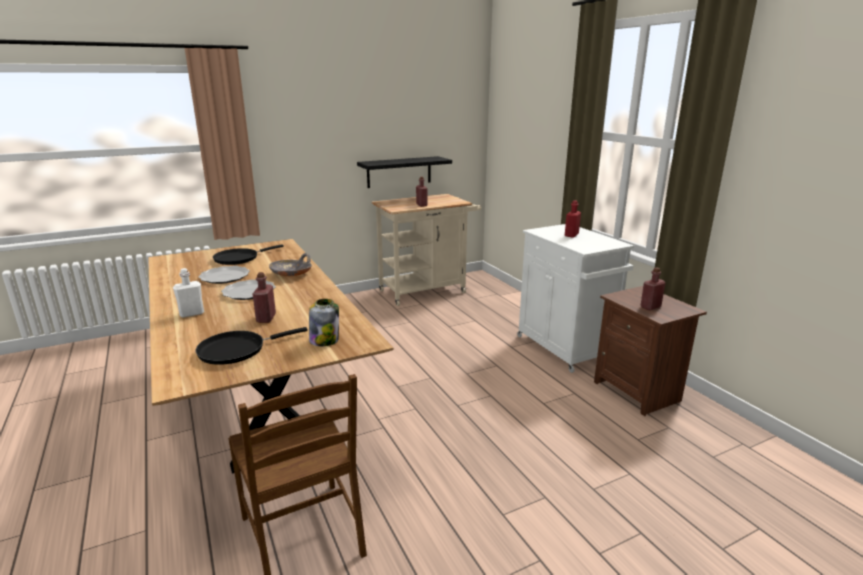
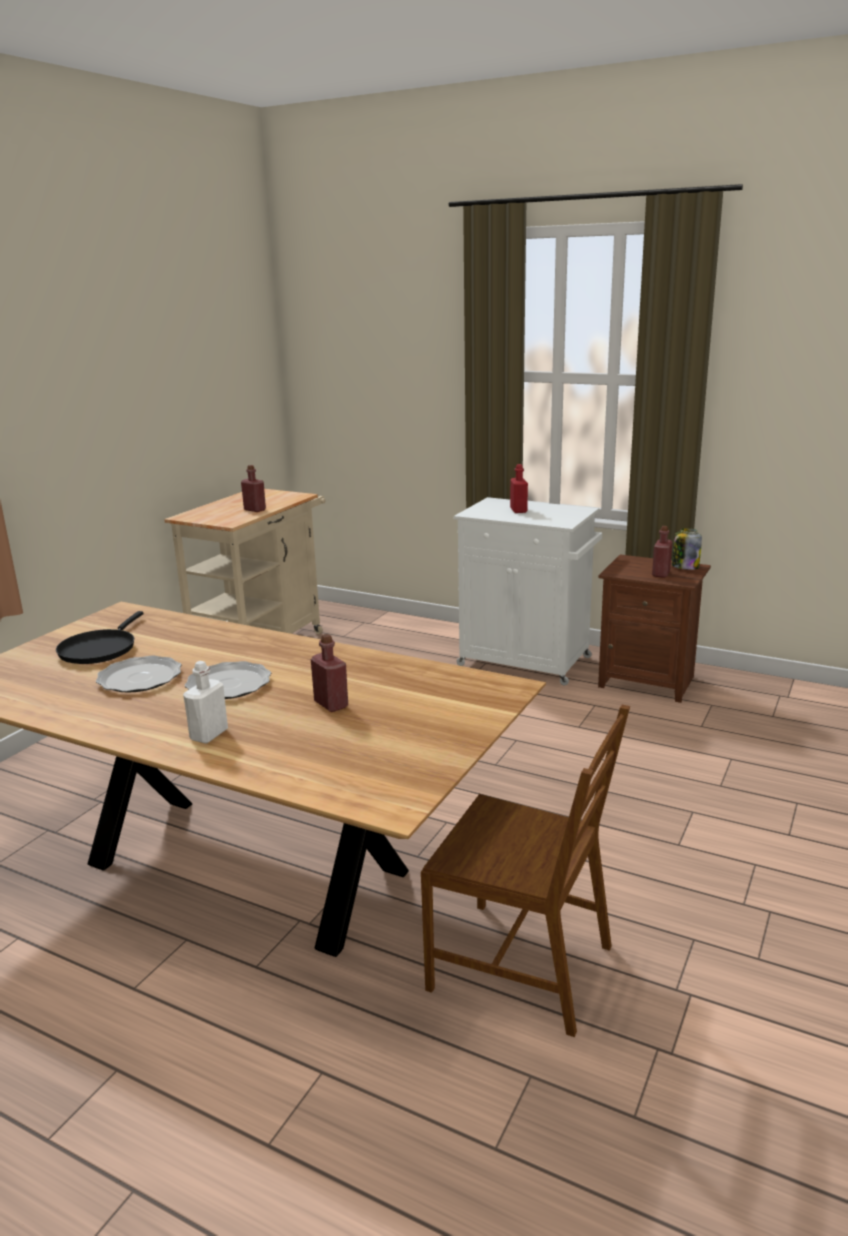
camera: 35 degrees left, 0 degrees up
(236, 350) = (378, 748): black frying pan -> none
(292, 274) = (237, 645): grey bowl -> none
(324, 340) = (458, 701): jar -> jar (684, 567)
(399, 172) = (189, 464): black shelf -> none

